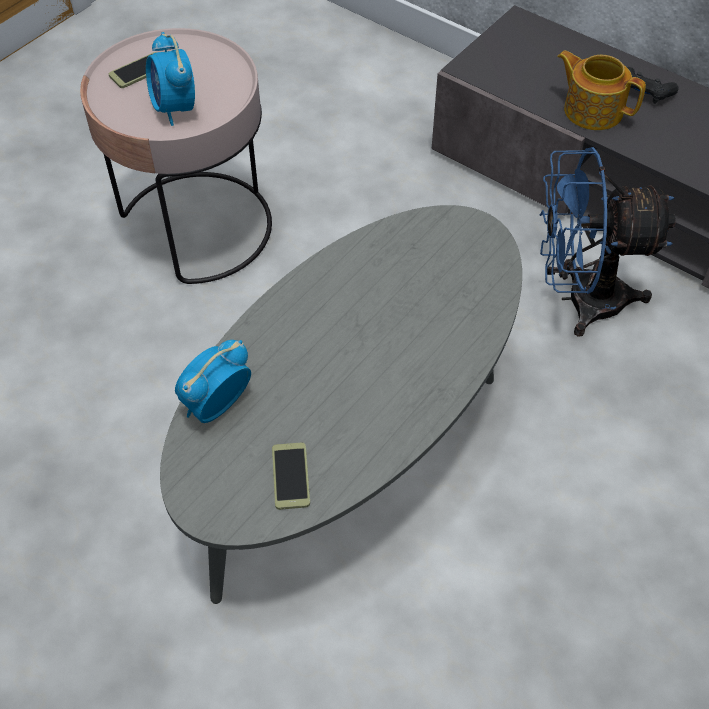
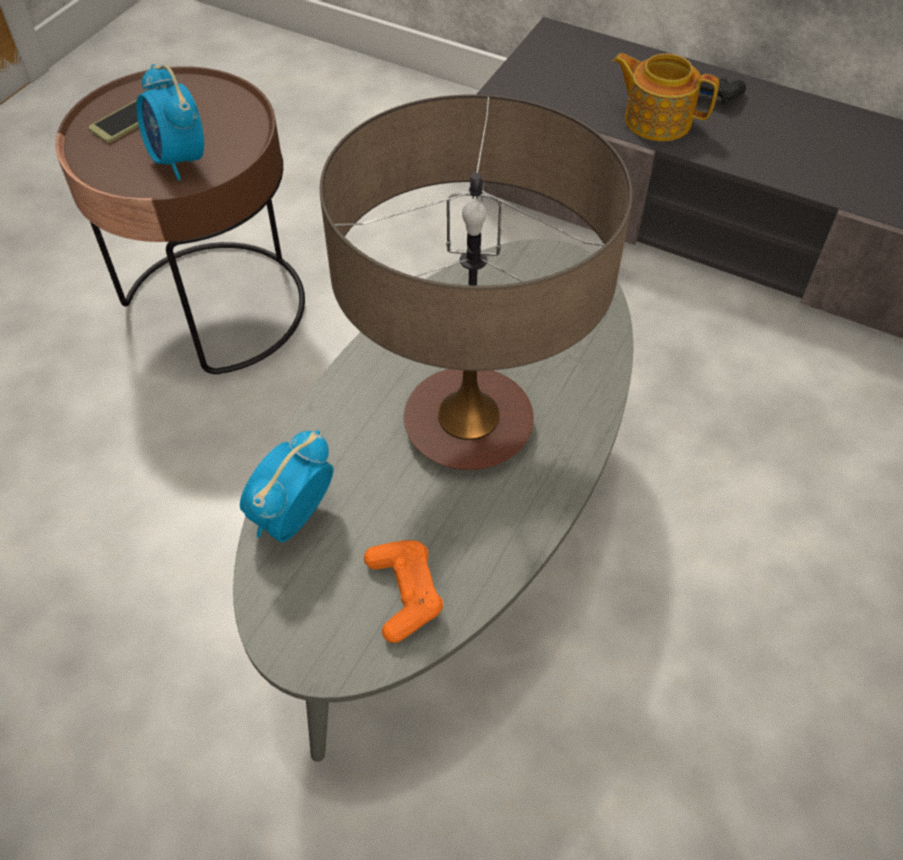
camera: 10 degrees left, 0 degrees up
(196, 227) = (216, 307): pink side table -> brown side table
(291, 476) = (404, 594): phone -> orange game controller
(368, 353) = (468, 426): none -> table lamp
(579, 300) = (670, 336): blue fan -> none

